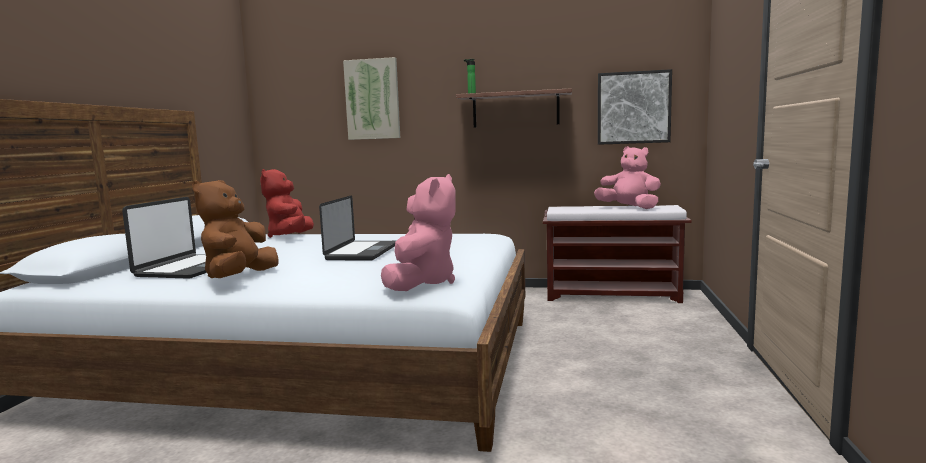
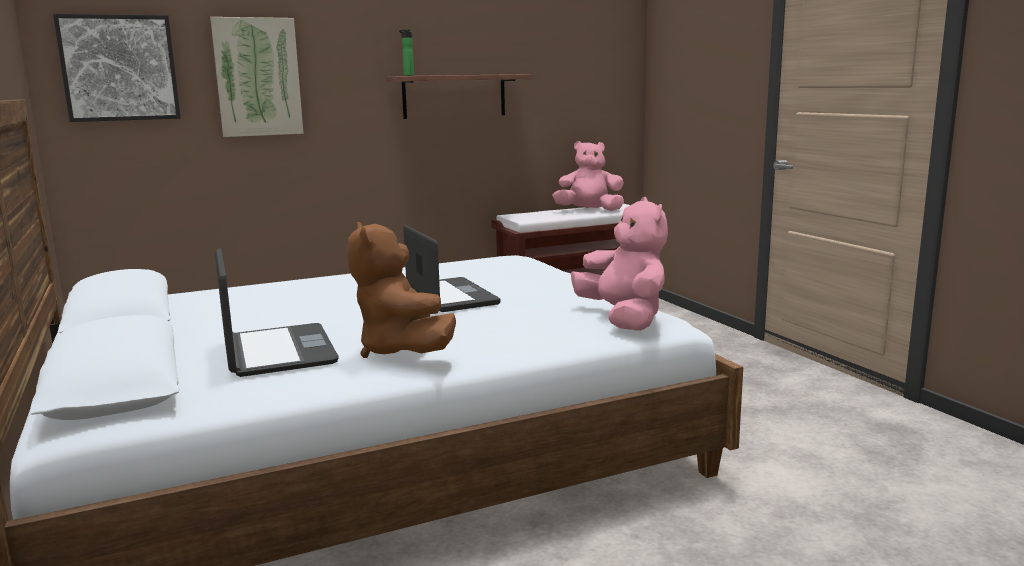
camera: 35 degrees left, 5 degrees up
(290, 236) = (259, 290): red plush toy -> none
(633, 107) = (579, 97): picture -> picture (119, 68)

